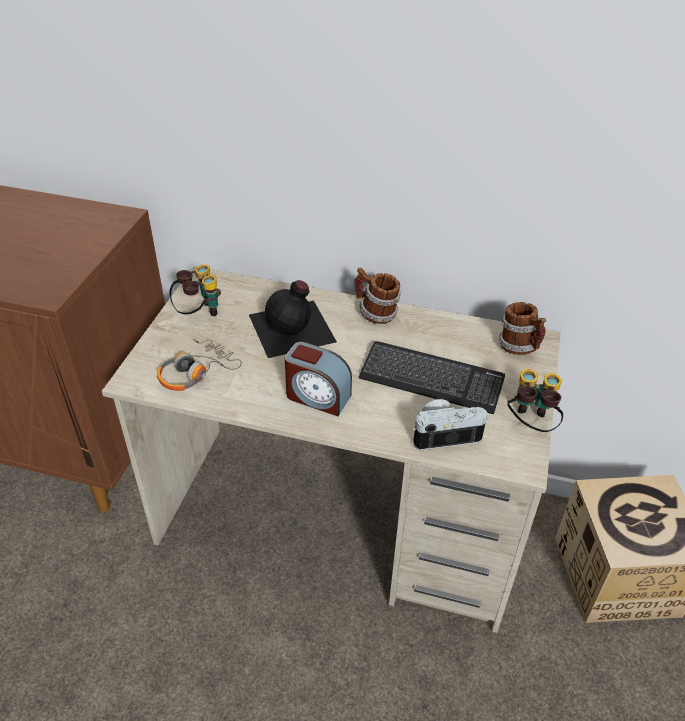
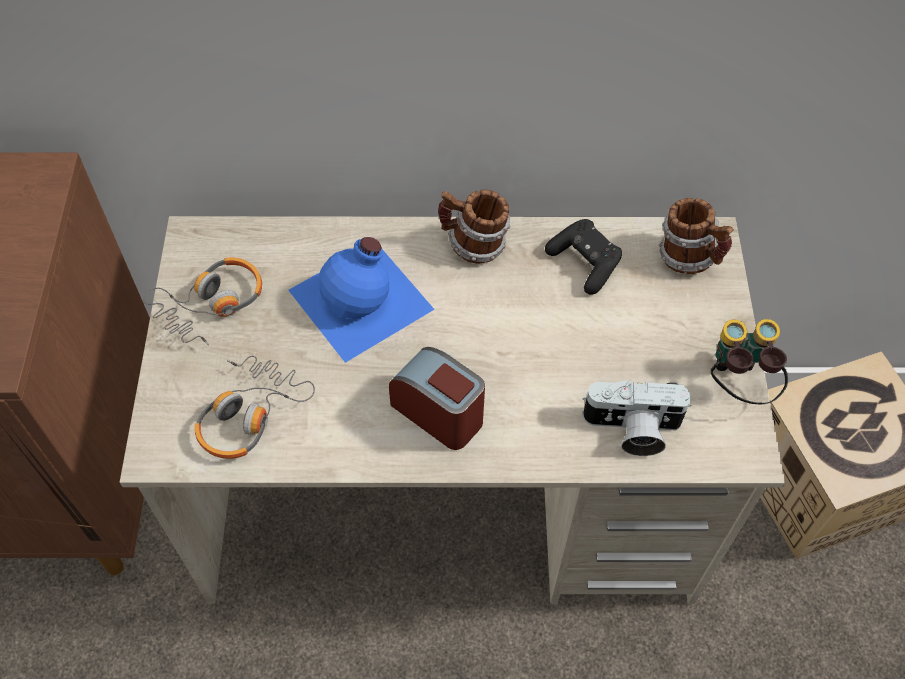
camera: 15 degrees left, 15 degrees up
(198, 313) = (211, 305): binoculars -> headphones
(293, 328) = (363, 300): black bottle -> blue bottle
(317, 397) = (439, 412): alarm clock -> alarm clock turned 150 degrees counterclockwise
(431, 379) = (586, 343): keyboard -> none
(445, 433) = (632, 430): camera -> camera turned 150 degrees counterclockwise
(446, 337) = (584, 263): none -> black game controller

